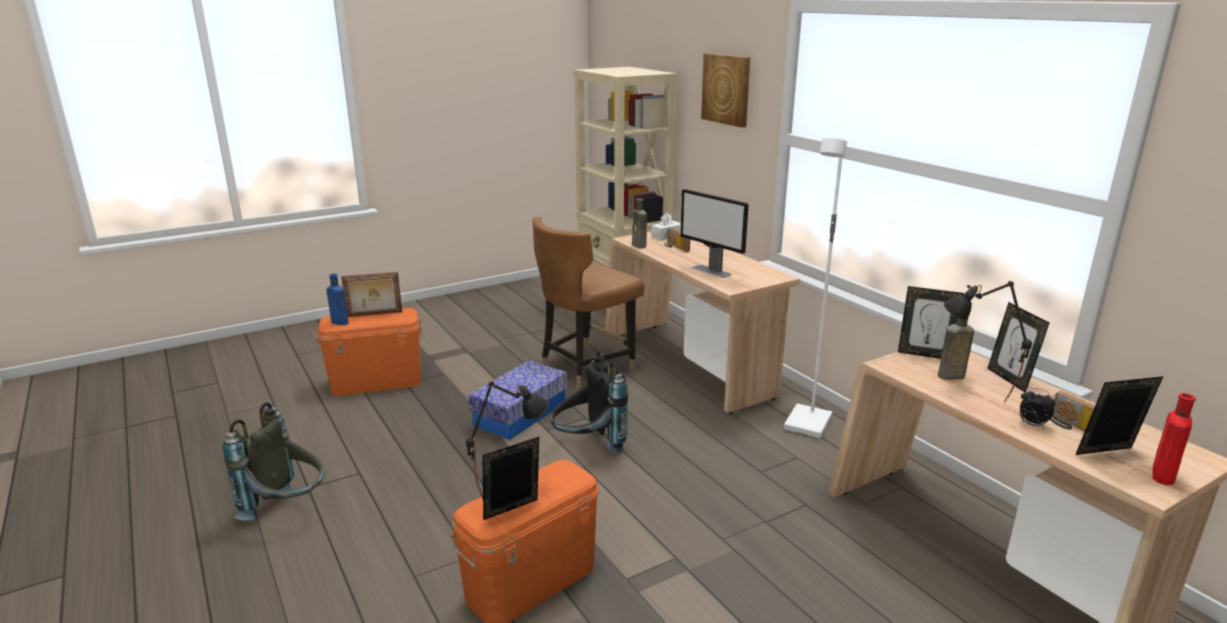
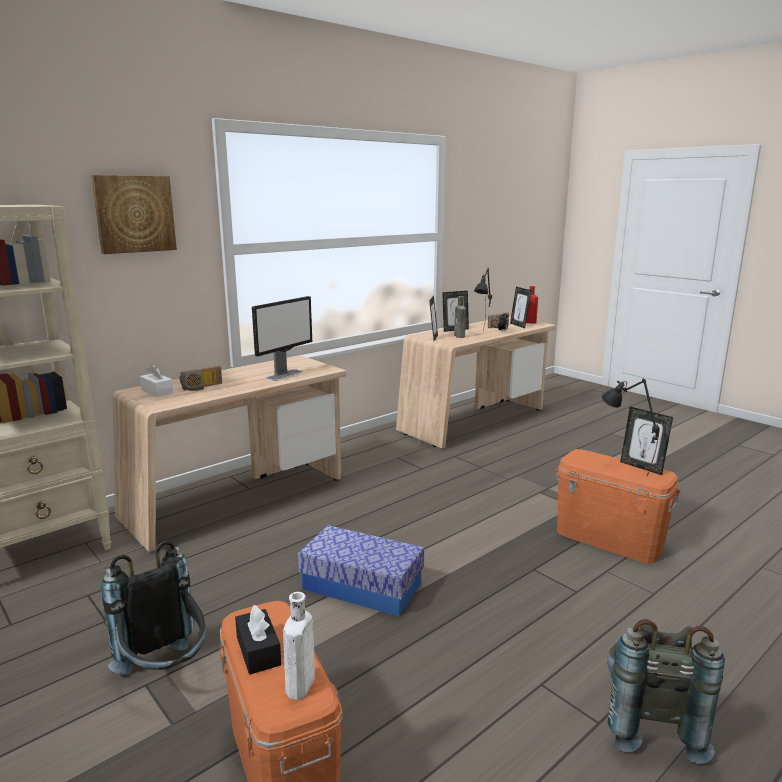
camera: 100 degrees left, 5 degrees down
(339, 322) = (299, 688): blue bottle -> white bottle
(374, 314) = (258, 651): picture frame -> black tissue box
(585, 366) = (236, 558): brown chair -> none
(588, 446) = (415, 537): black backpack -> black backpack (166, 673)
(639, 246) = (193, 400): brown bottle -> none
(809, 424) = (348, 453): white floor lamp -> none

